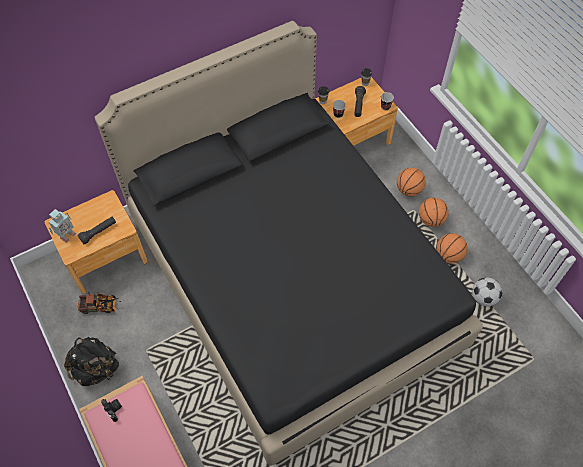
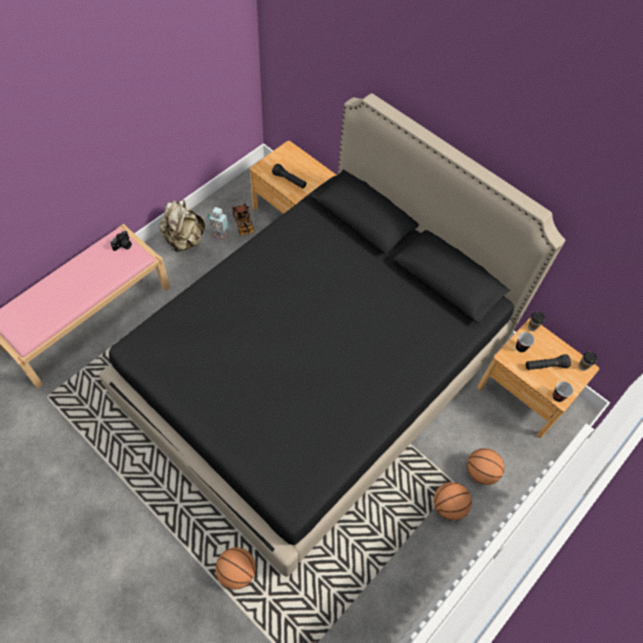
camera: 70 degrees right, 0 degrees up
(66, 235) = (278, 160): toy robot -> toy robot (220, 234)
(96, 369) = (183, 240): black backpack -> beige backpack
(448, 255) = (406, 536): basketball -> basketball (237, 572)
(483, 298) = (361, 589): football -> none

